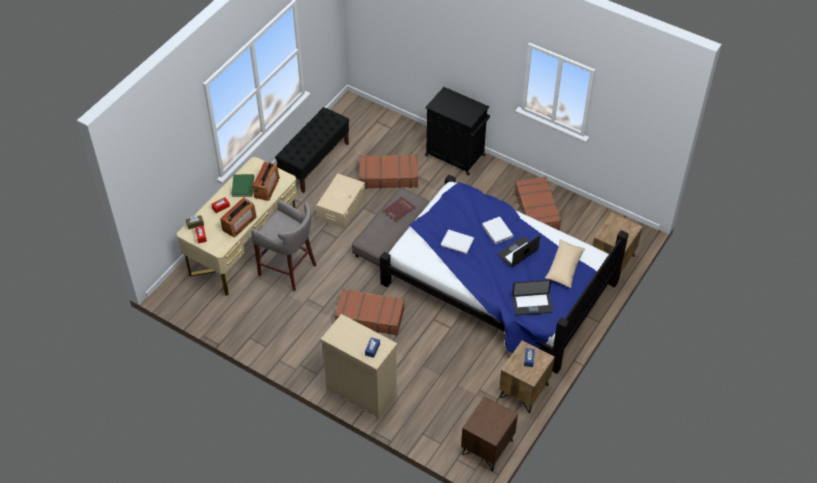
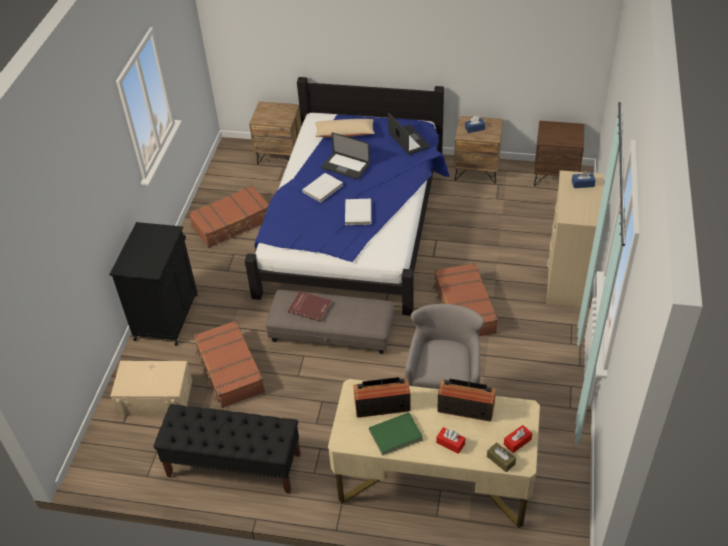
camera: 110 degrees left, 5 degrees down
(341, 208) = (309, 399): beige storage box -> beige storage box (155, 397)

